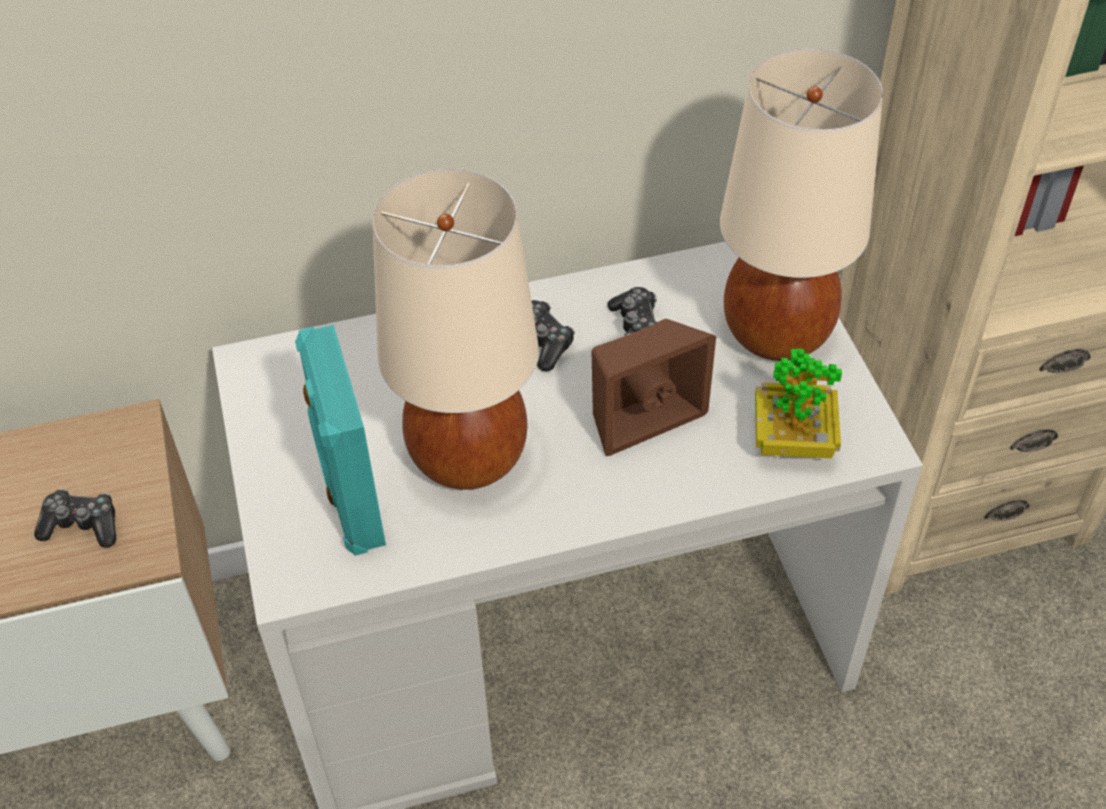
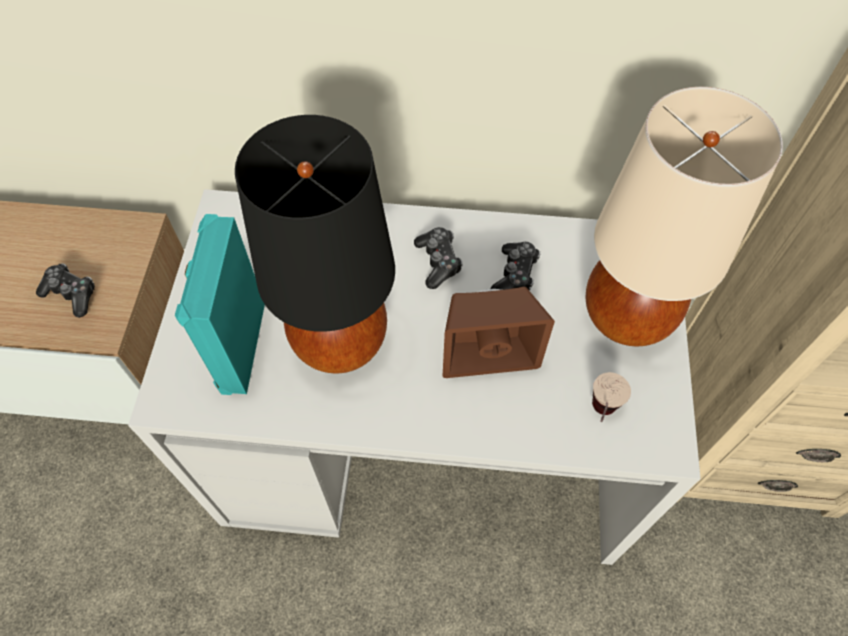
camera: 20 degrees right, 10 degrees up
(467, 458) = (339, 342): beige table lamp -> black table lamp
(793, 440) = (599, 416): potted plant -> cup

